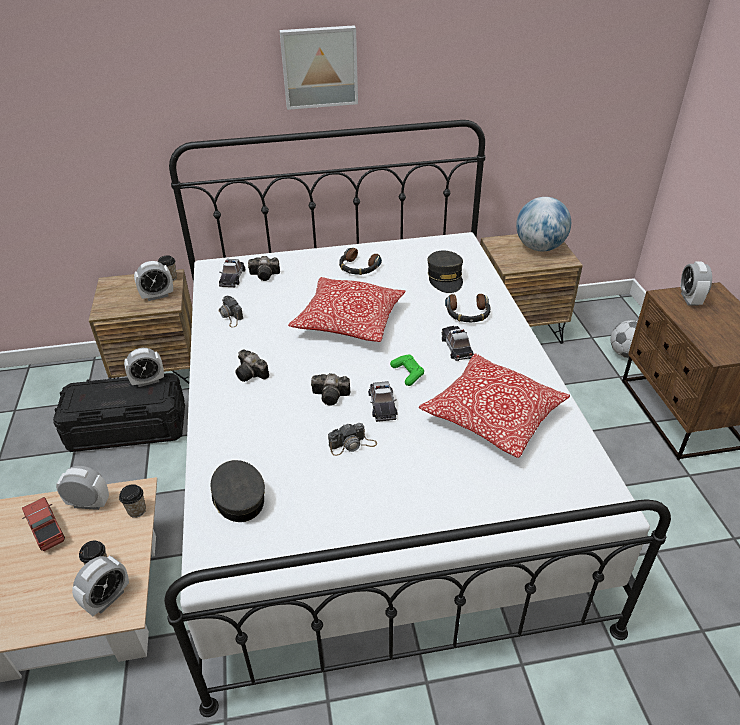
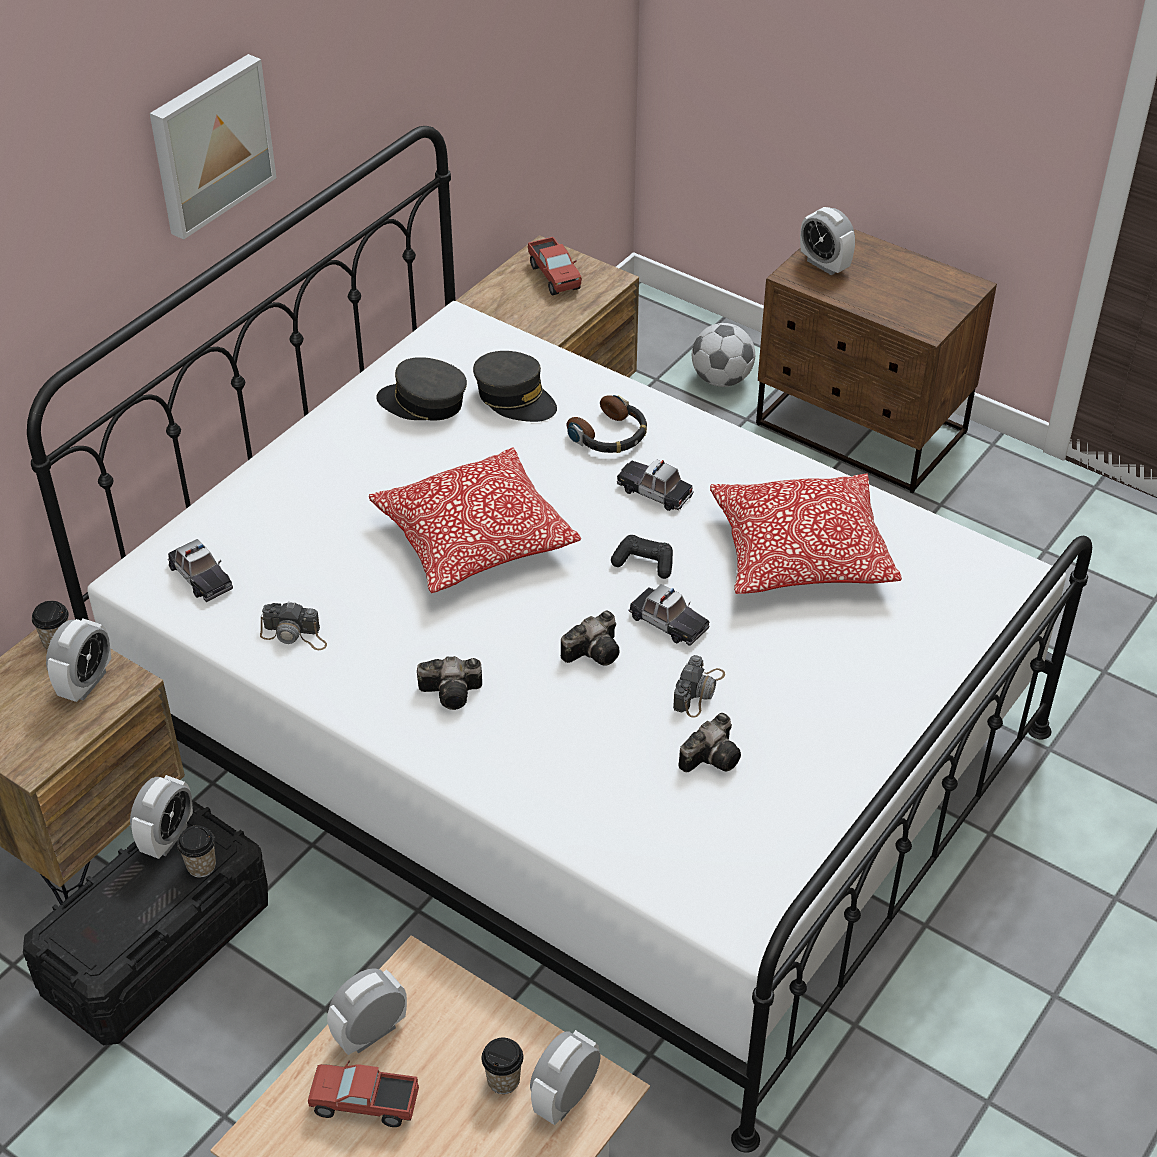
camera: 45 degrees left, 5 degrees up
(107, 599) = (565, 1098): alarm clock -> alarm clock turned 135 degrees counterclockwise
(137, 510) = (449, 989): cup -> cup (201, 866)
(238, 498) = (659, 838): grey cap -> grey cap (423, 403)
(266, 275) = (248, 541): camera -> camera (713, 756)
(358, 267) = (371, 449): headphones -> none
(408, 373) = (644, 563): green game controller -> black game controller
(539, 247) = (554, 277): globe -> toy truck

